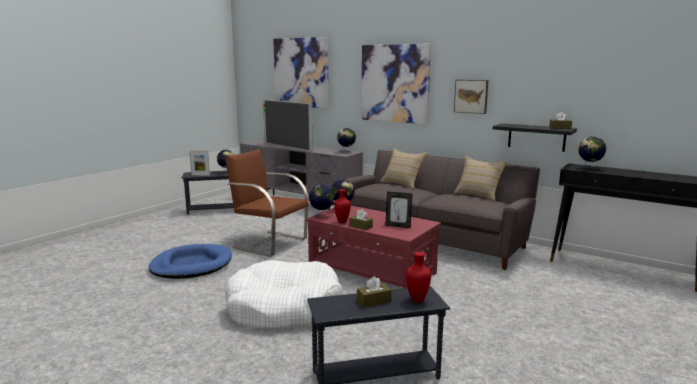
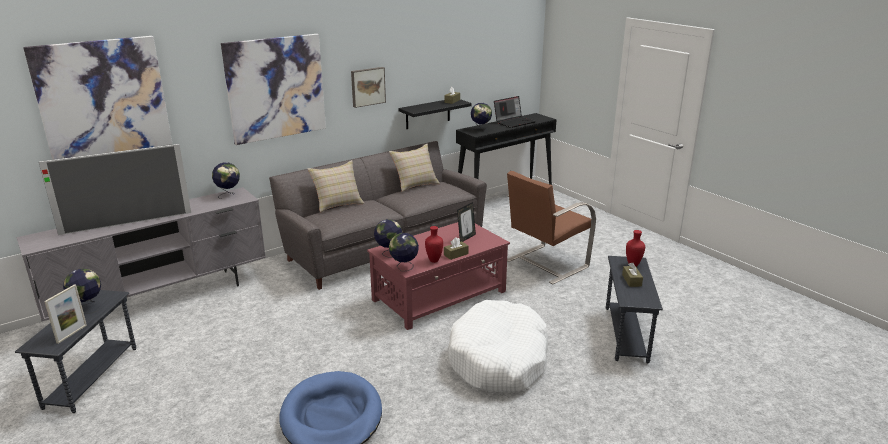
camera: 70 degrees left, 10 degrees up
(269, 243) = (302, 345): brown armchair -> brown armchair (545, 264)
(651, 174) = (514, 122): none -> laptop

